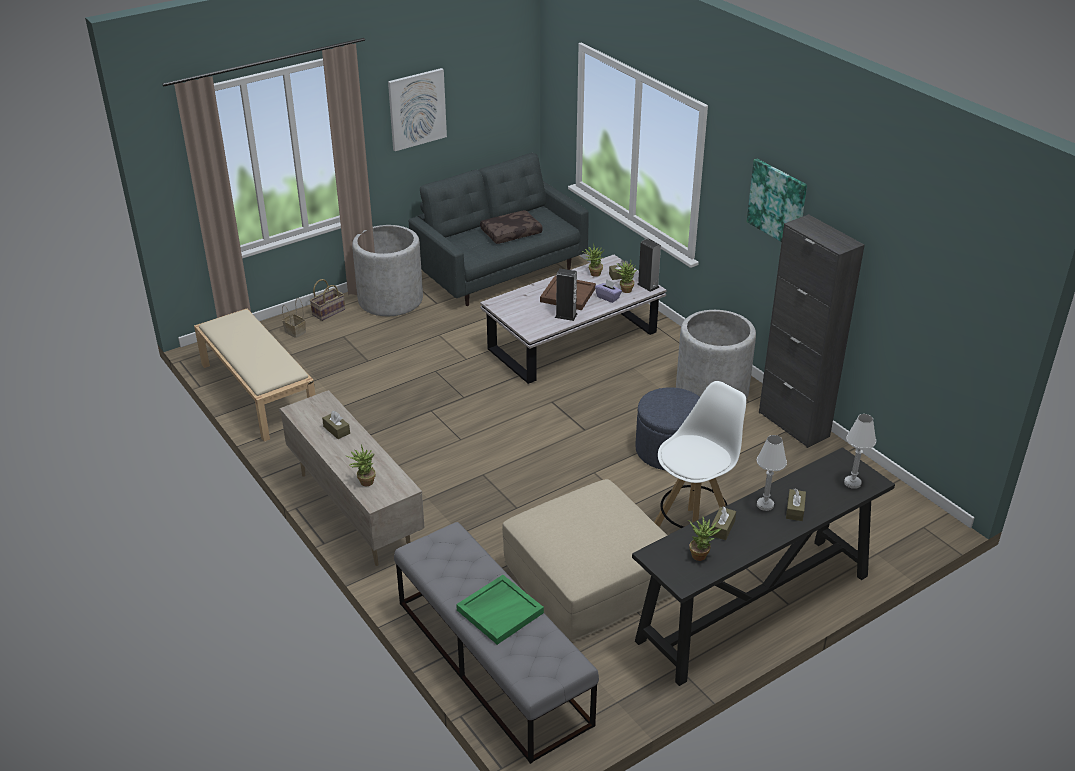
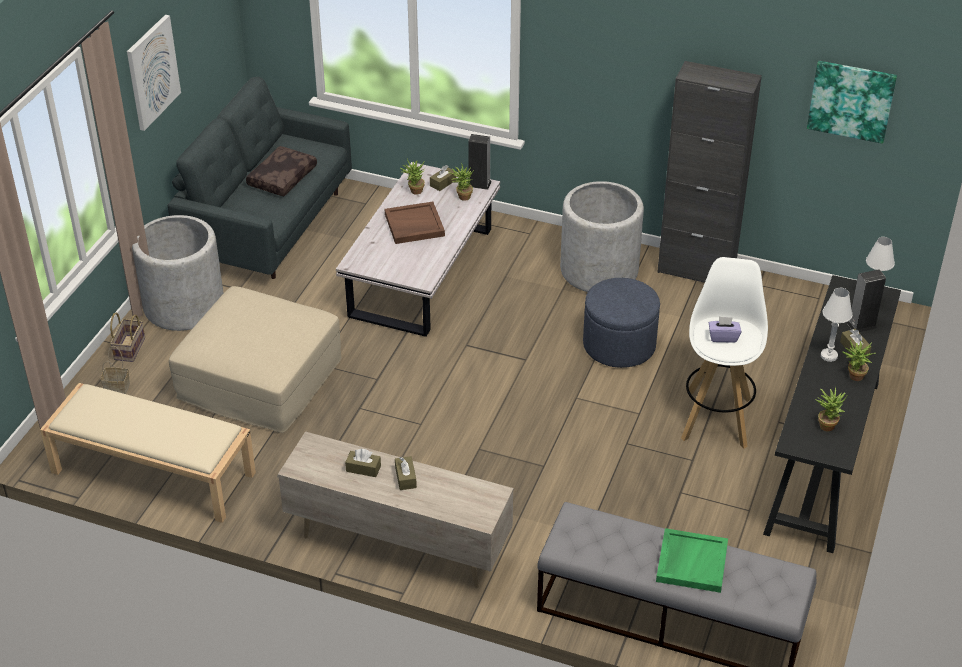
camera: 35 degrees left, 5 degrees up
(364, 482) = (450, 506): potted plant -> potted plant (853, 377)
(566, 315) = (436, 248): speaker -> speaker (861, 325)
(588, 578) = (671, 499): beige ottoman -> beige ottoman (259, 379)
(608, 297) = (455, 212): purple tissue box -> purple tissue box (723, 337)
(722, 528) = (819, 393): brown tissue box -> brown tissue box (405, 478)
(777, 203) = (636, 57): picture -> picture (851, 100)

